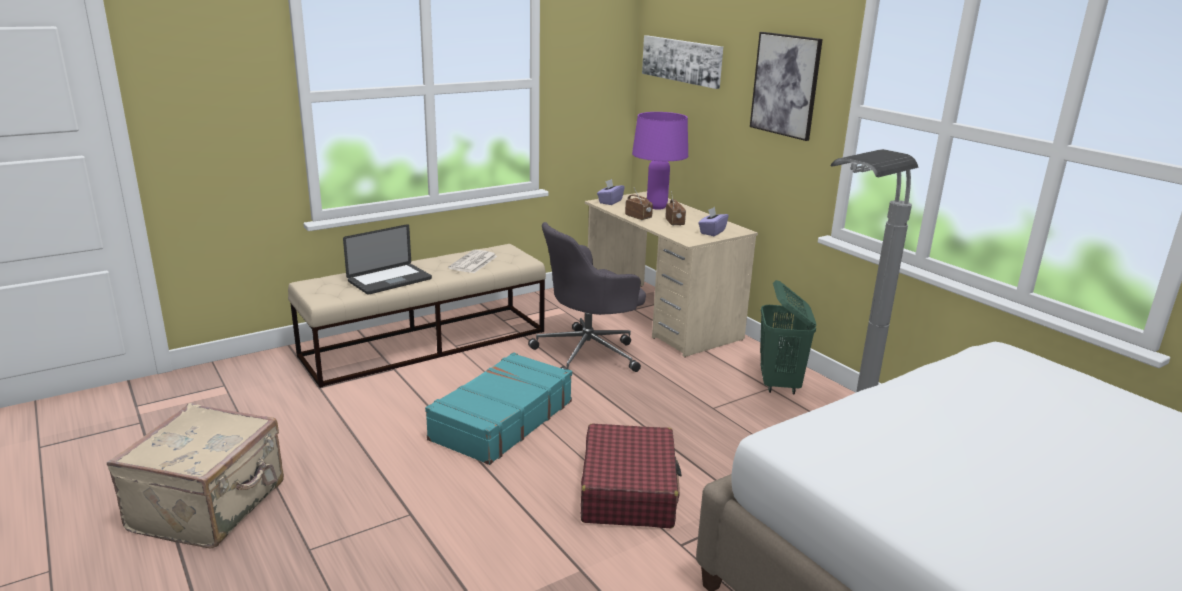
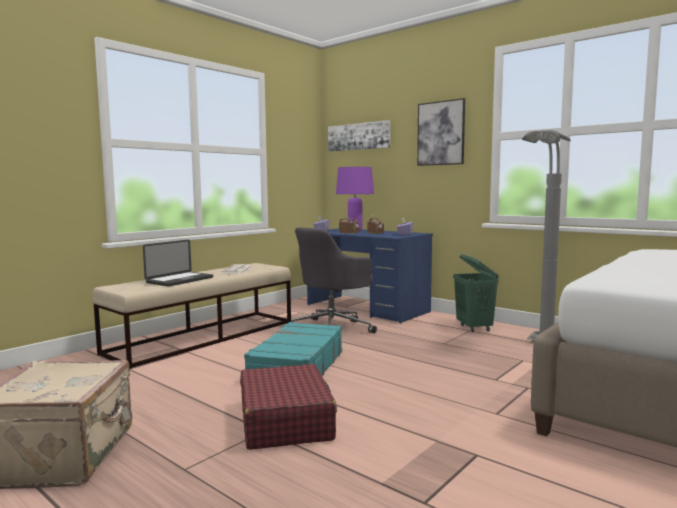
camera: 15 degrees left, 15 degrees down
(628, 490) = (428, 390): red suitcase -> red suitcase (285, 421)
(661, 318) = (367, 308): beige desk -> blue desk

